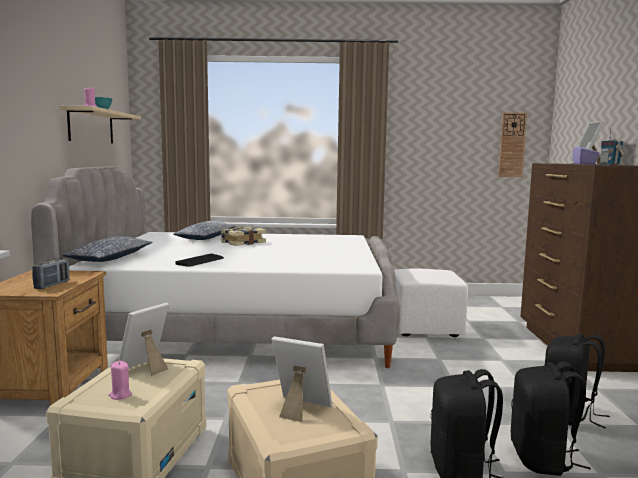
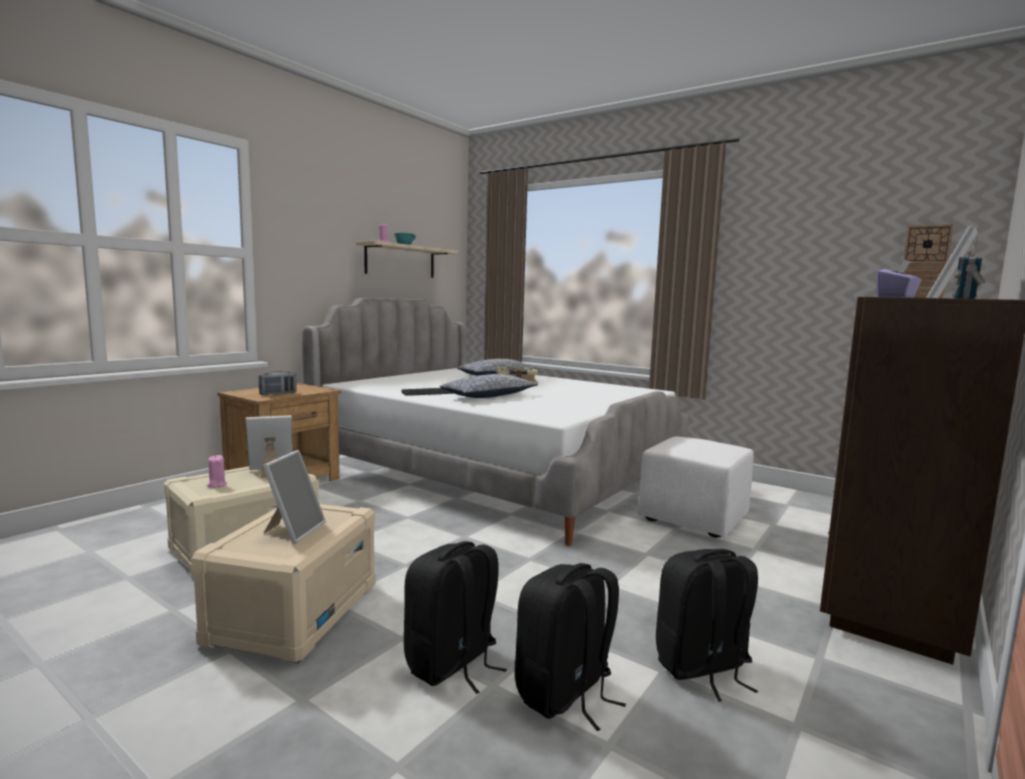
camera: 35 degrees right, 0 degrees up
(110, 258) = (370, 382): pillow -> pillow (488, 396)
(300, 409) = (293, 531): picture frame -> picture frame turned 45 degrees clockwise

